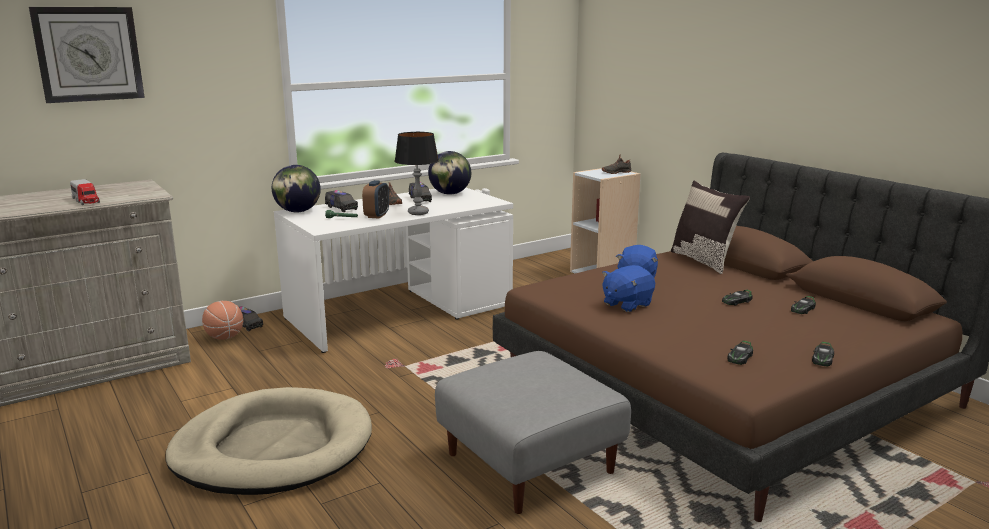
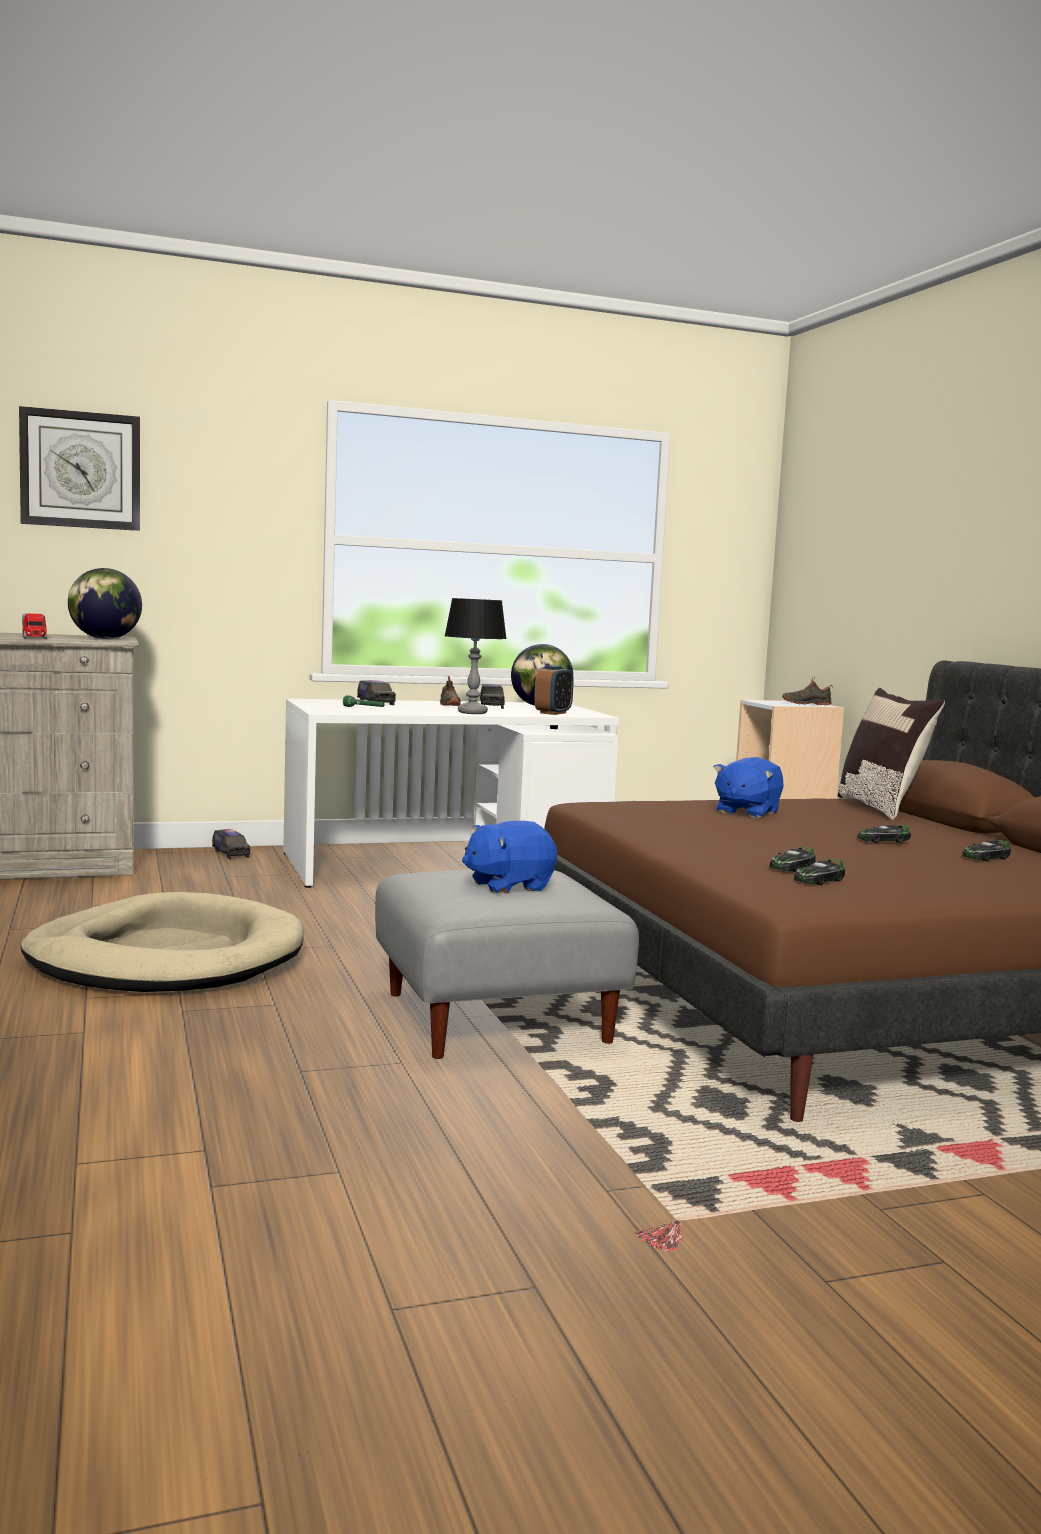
camera: 15 degrees right, 10 degrees down
(224, 337) = (194, 860): basketball -> none
(297, 211) = (315, 700): globe -> globe (104, 639)
(377, 215) = (413, 710): alarm clock -> alarm clock (553, 713)
(626, 304) = (704, 825): blue plush toy -> blue plush toy (508, 886)
(822, 359) = (954, 895): toy car -> toy car (792, 867)

